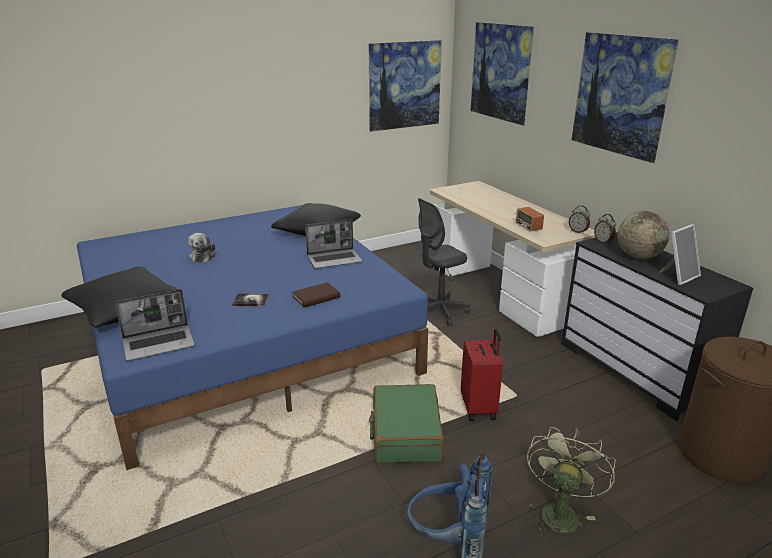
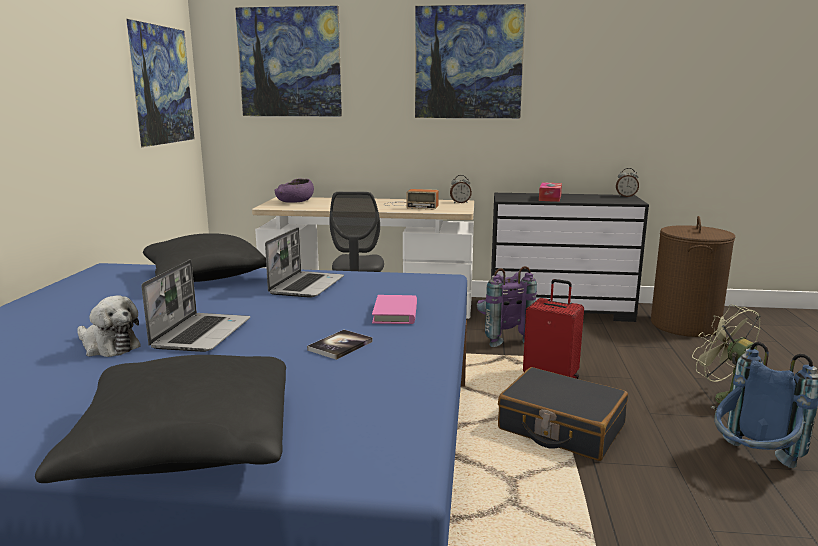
camera: 55 degrees left, 10 degrees down
(159, 343) = (381, 433): laptop -> laptop (201, 333)
(316, 297) = (395, 313): brown book -> pink book
(405, 434) = (560, 428): green suitcase -> black suitcase
(473, 190) = (295, 201): none -> purple bowl
(525, 362) = (501, 337): none -> purple backpack
(603, 242) = (508, 197): alarm clock -> alarm clock (626, 196)
(638, 256) = (550, 198): globe -> tissue box
(678, 276) = (597, 199): picture frame -> none

